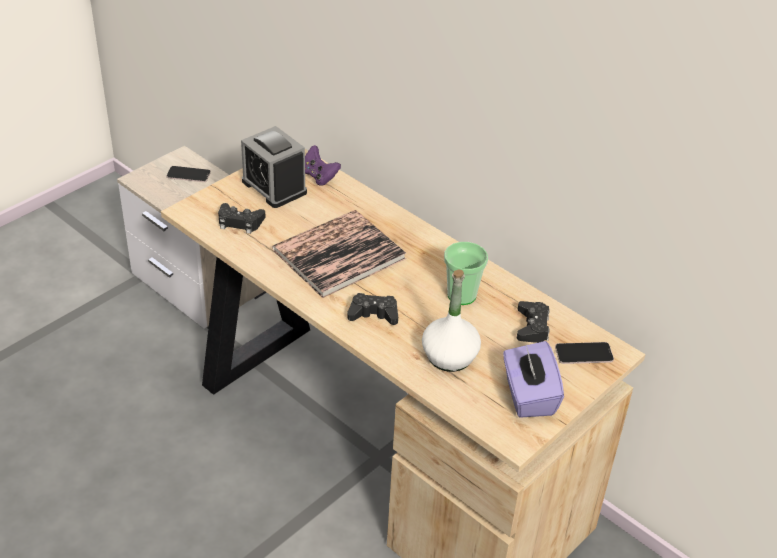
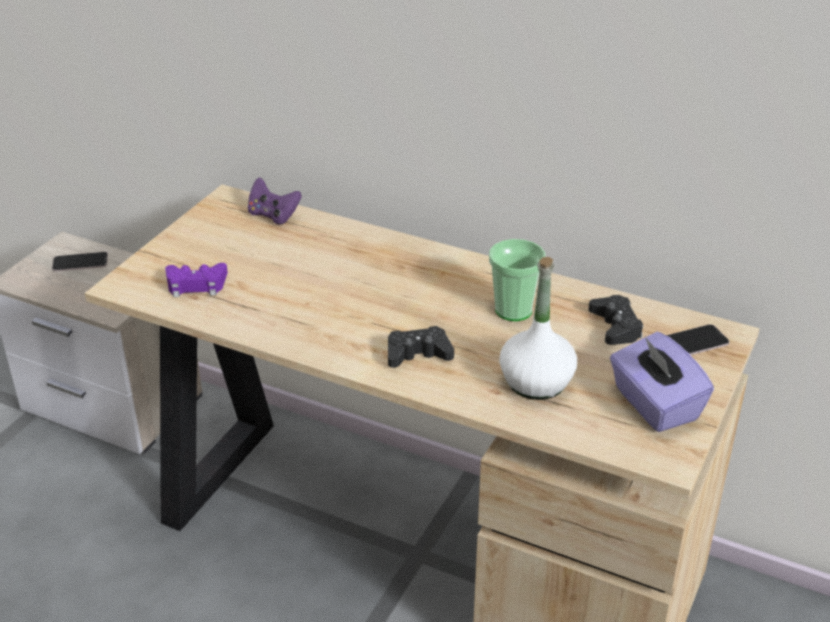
camera: 15 degrees left, 5 degrees down
(240, 222) = (196, 285): black game controller -> purple game controller
(274, 187) = (222, 237): alarm clock -> none
(339, 254) = (340, 295): book -> none

